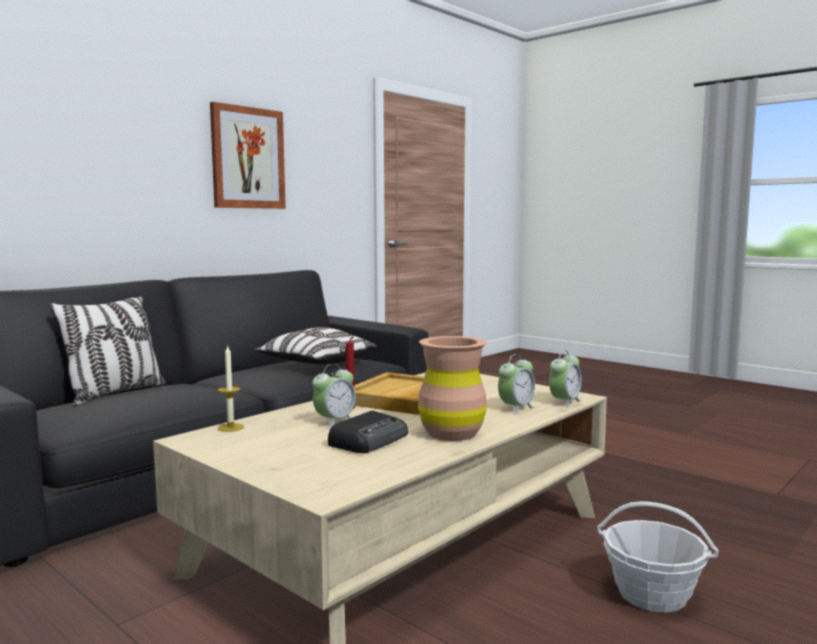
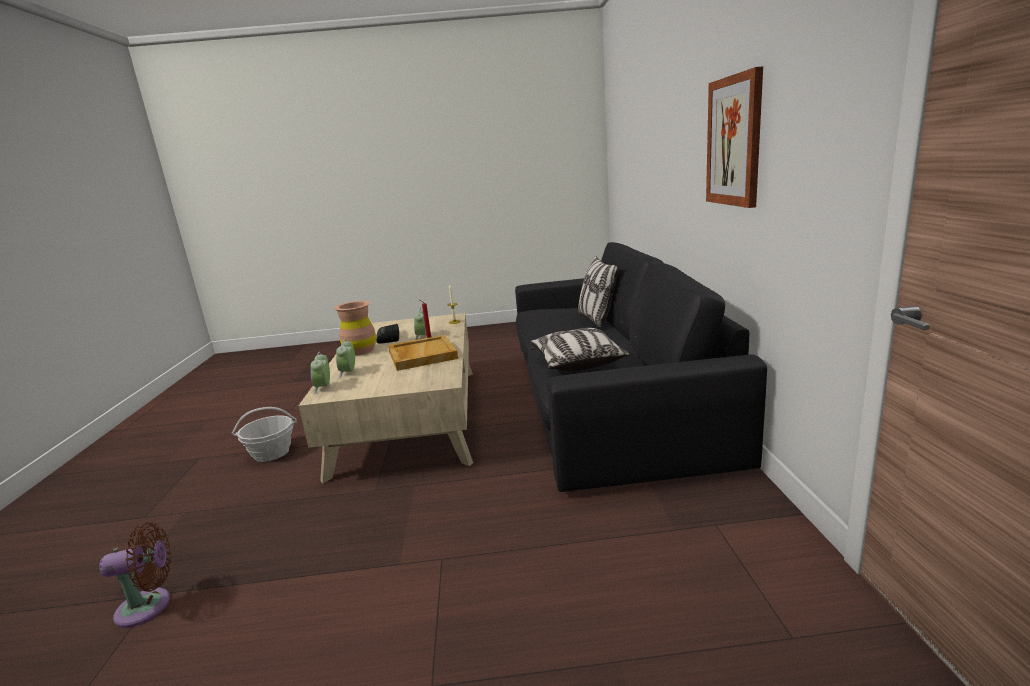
camera: 135 degrees right, 10 degrees up
(778, 489) = (149, 606): none -> brown fan

